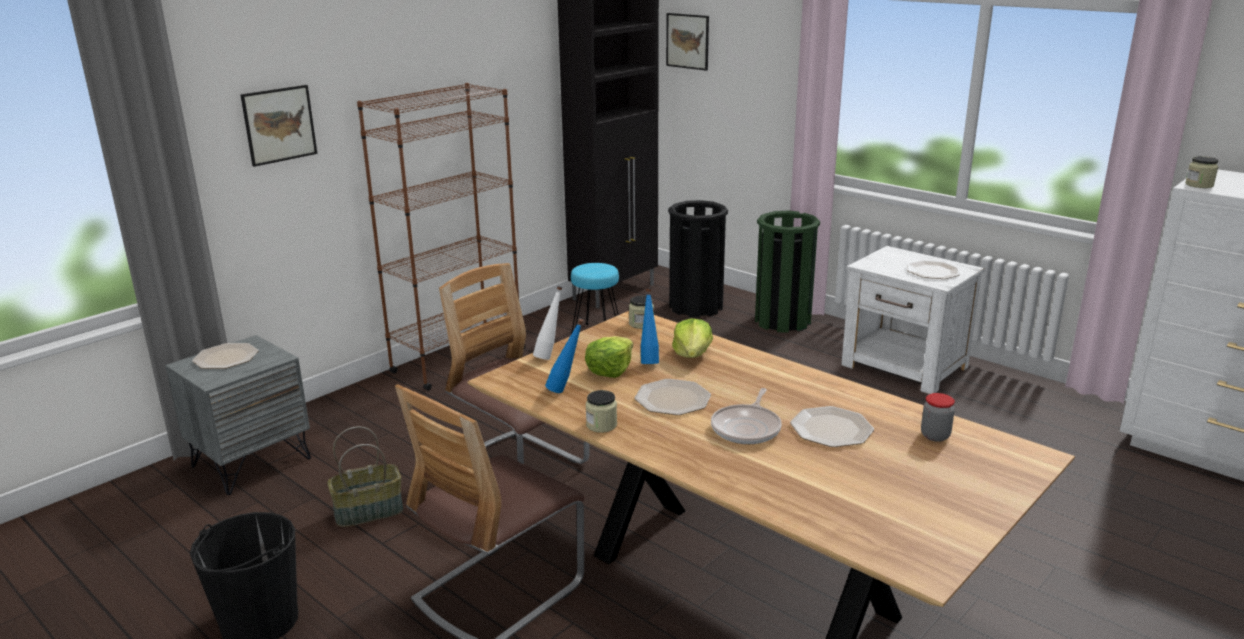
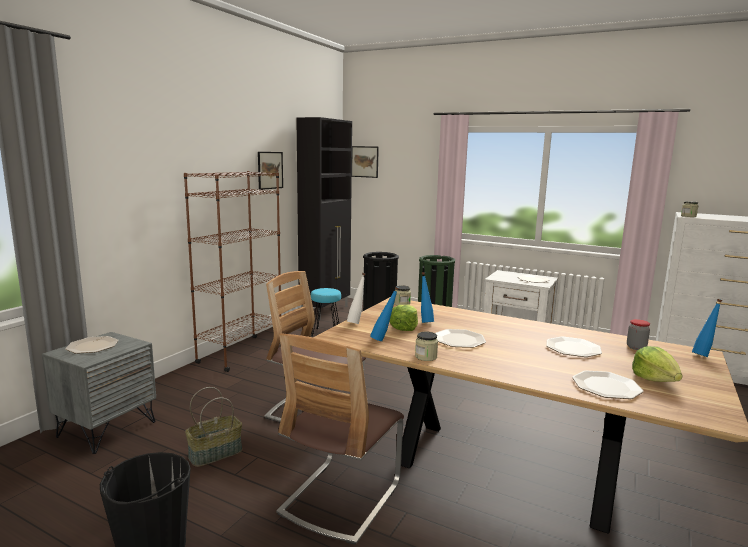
camera: 15 degrees left, 10 degrees down
(279, 125) = (132, 183): picture -> picture (270, 170)
(692, 355) = (449, 317): lettuce -> lettuce (655, 379)
(747, 428) = (522, 351): frying pan -> none
(815, 500) = (606, 386): none -> plate
(1032, 460) = (703, 355): none -> blue bottle

